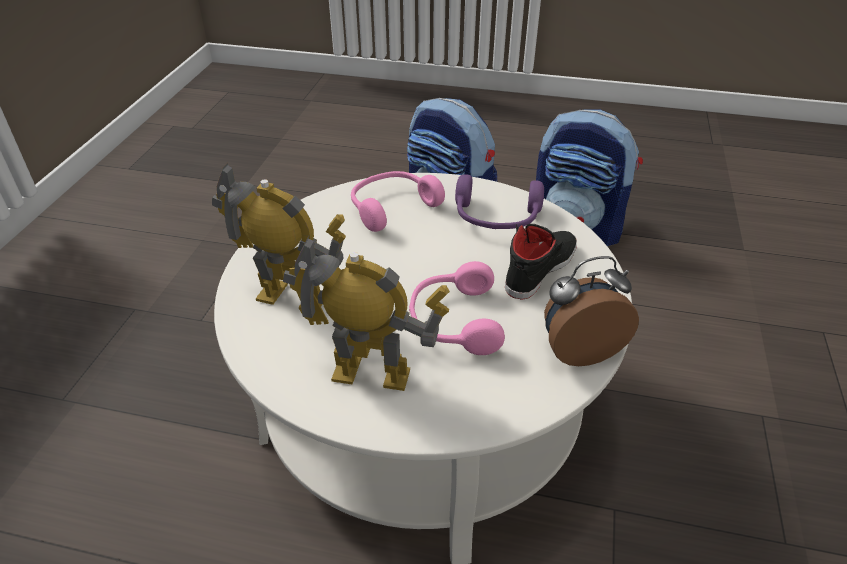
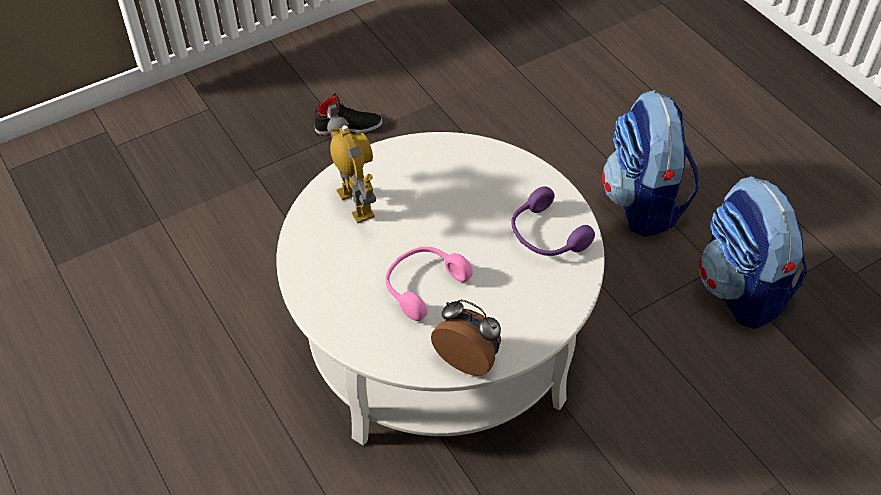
camera: 45 degrees right, 10 degrees up
(371, 374) = (342, 282): toy robot -> none
(391, 207) = (489, 178): pink headphones -> none
(539, 268) = (521, 291): black shoe -> black shoe (348, 126)

